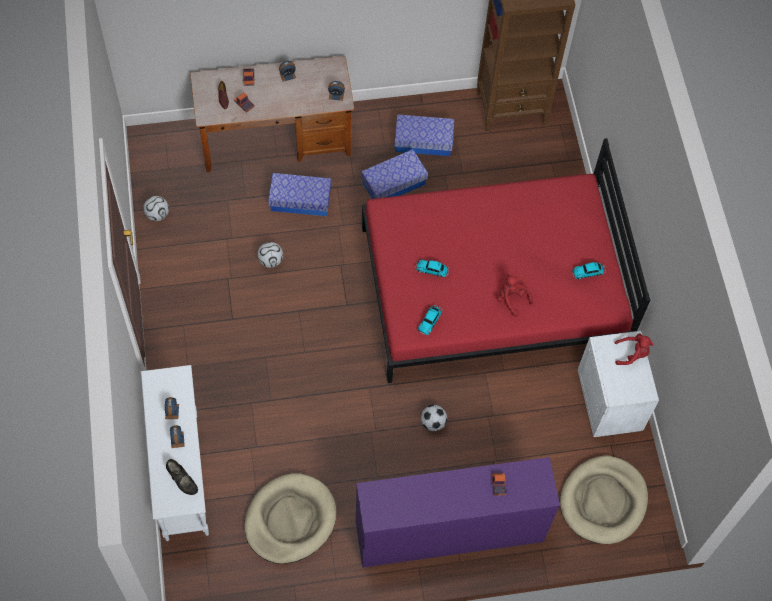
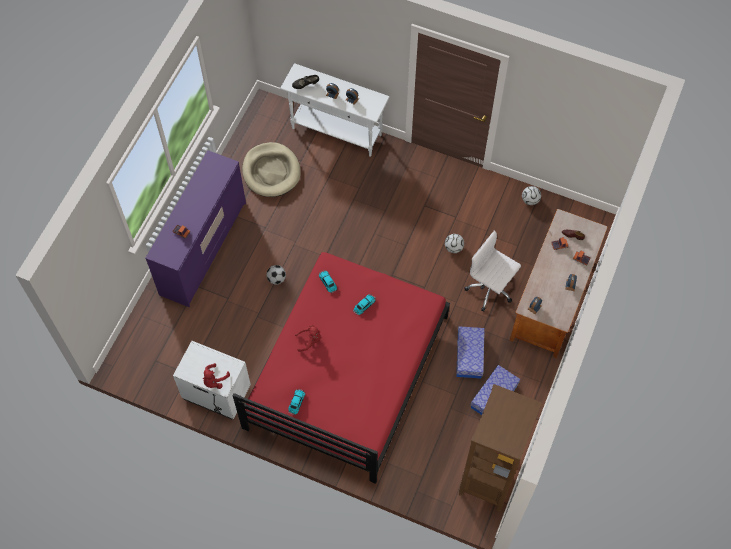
camera: 125 degrees right, 0 degrees up
(300, 200) = (490, 289): storage box -> white office chair
(603, 501) = (157, 345): beige dog bed -> none

